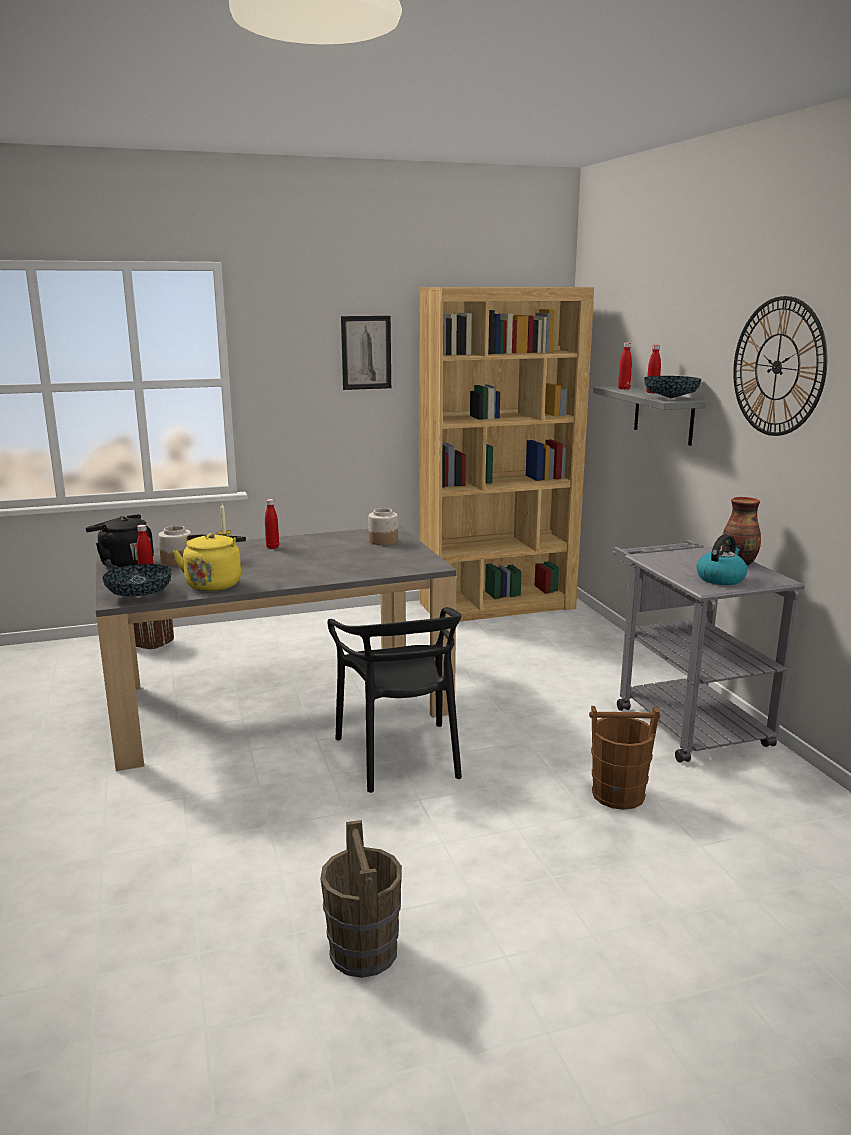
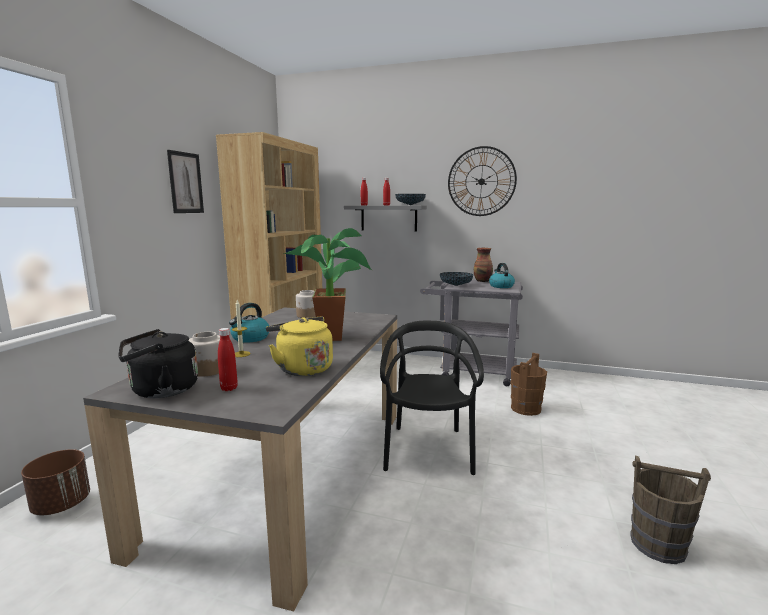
camera: 55 degrees left, 5 degrees down
(139, 595) = (277, 399): bowl -> bowl (456, 285)
(272, 547) = (250, 338): red bottle -> kettle
(323, 568) = (334, 336): none -> potted plant
(400, 755) = (428, 450): black chair -> black chair turned 105 degrees counterclockwise

